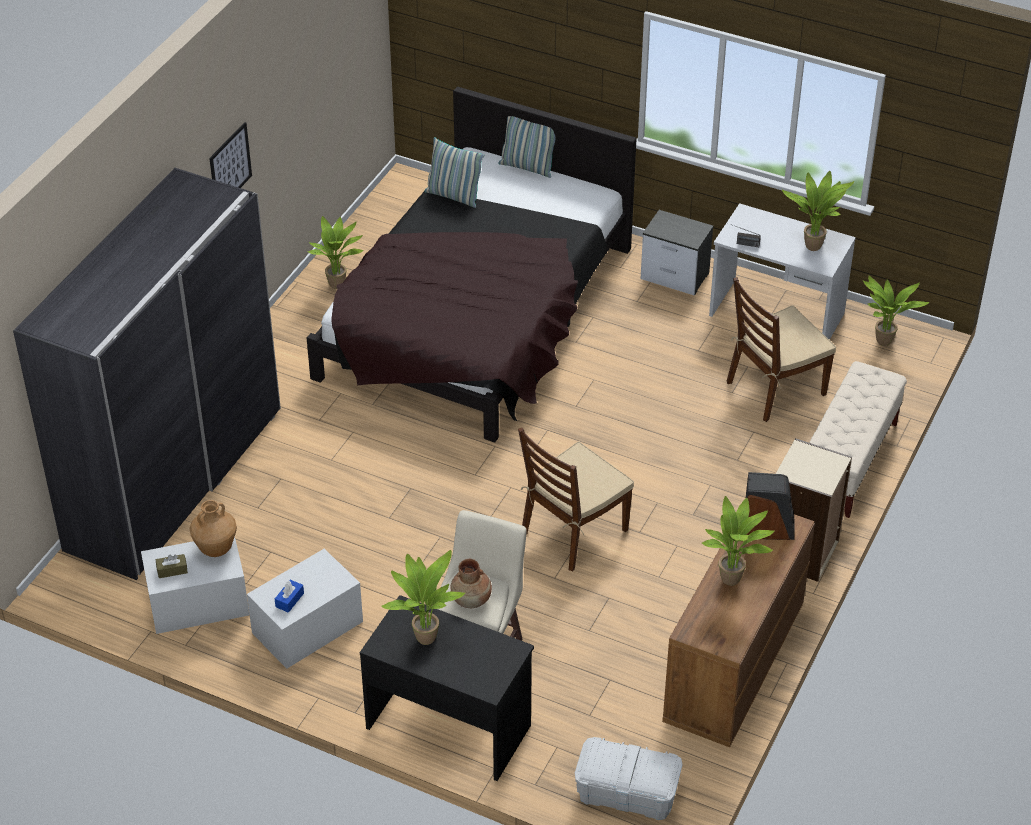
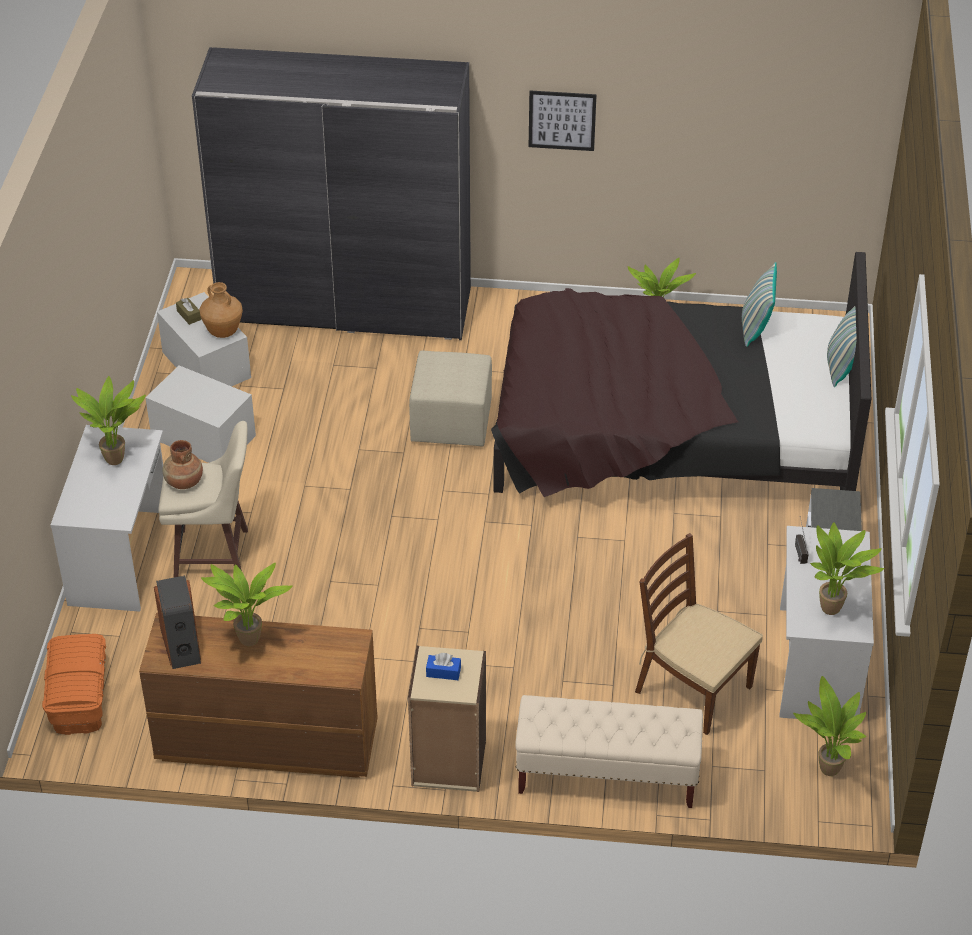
camera: 70 degrees right, 0 degrees up
(289, 600) = (181, 391): blue tissue box -> blue tissue box (443, 672)
(389, 446) = (452, 423): none -> beige ottoman
(449, 725) = (121, 557): black desk -> white desk
(573, 532) = (397, 579): brown chair -> none
(627, 792) = (80, 698): white storage box -> orange storage box
(768, 528) = (334, 654): speaker -> speaker (182, 645)

